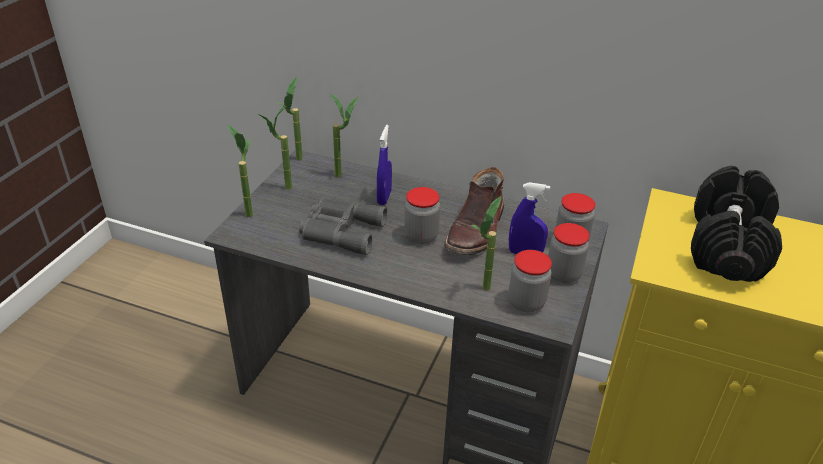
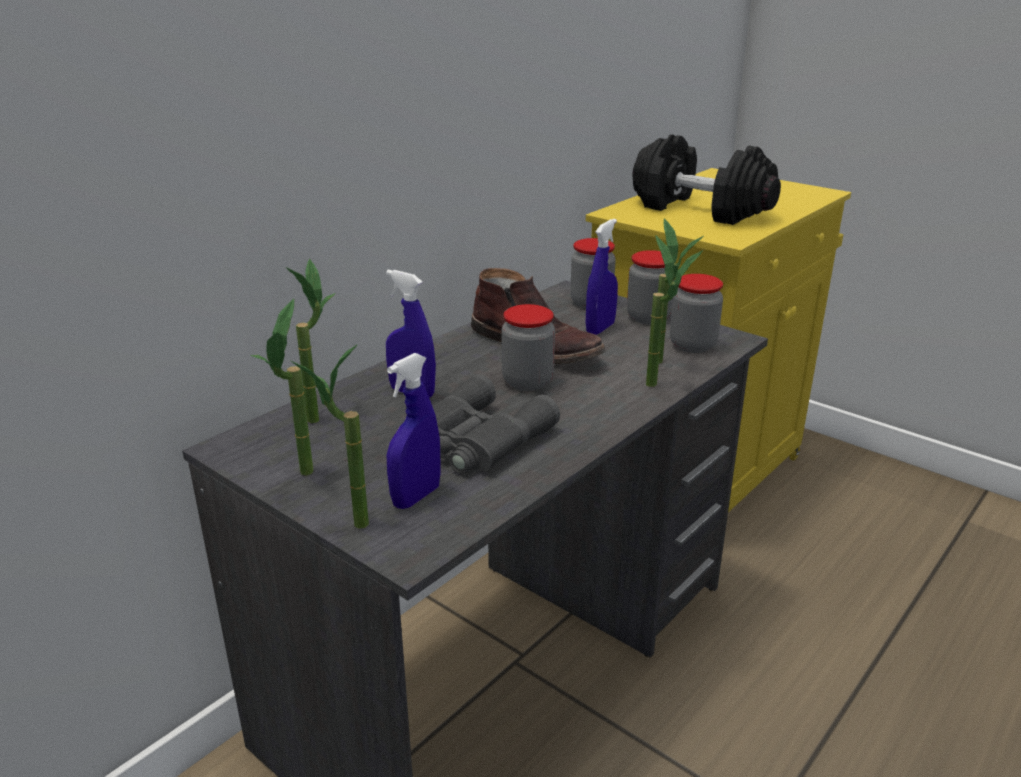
camera: 70 degrees left, 10 degrees down
(277, 225) = (416, 497): none -> blue spray bottle
(297, 162) = (230, 453): potted plant -> potted plant (661, 387)

